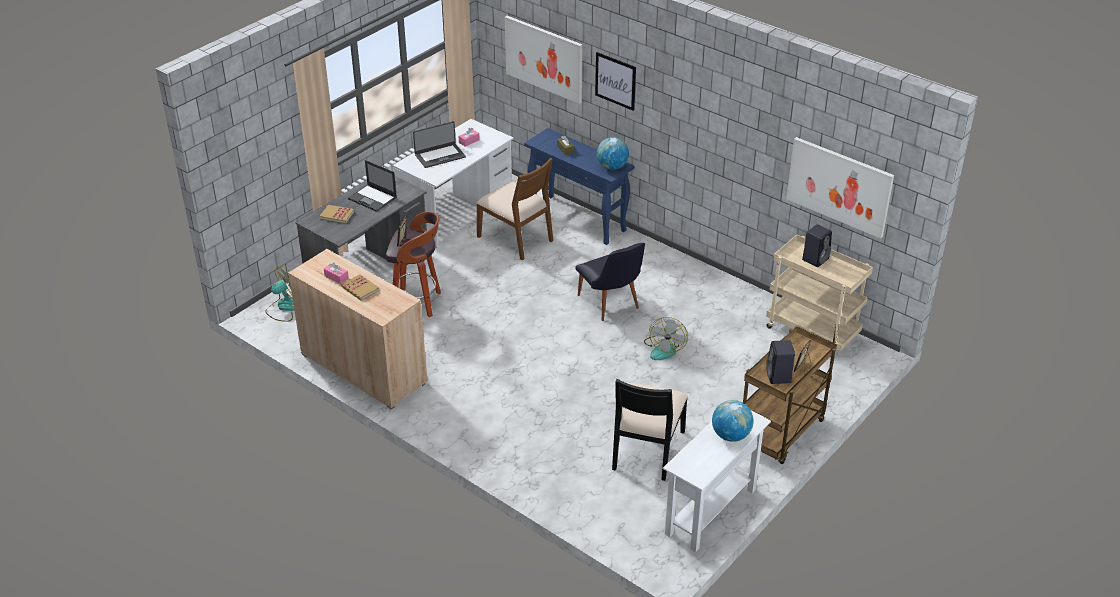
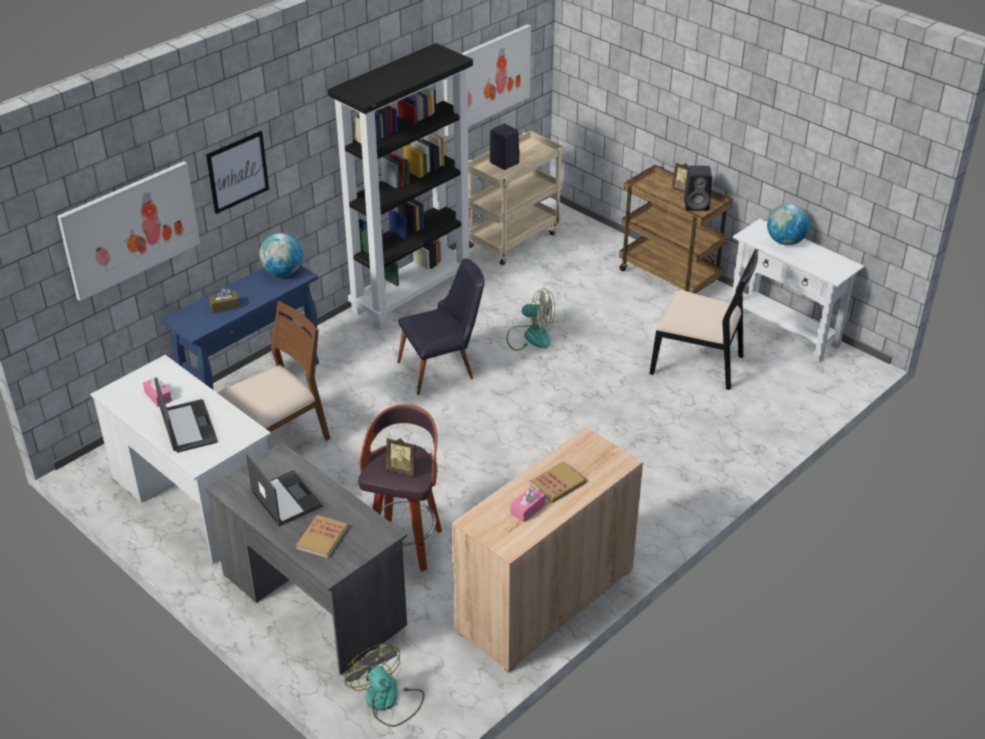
camera: 85 degrees left, 0 degrees up
(373, 198) = (285, 498): laptop -> laptop turned 75 degrees counterclockwise
(709, 281) = (411, 293): none -> black bookcase

